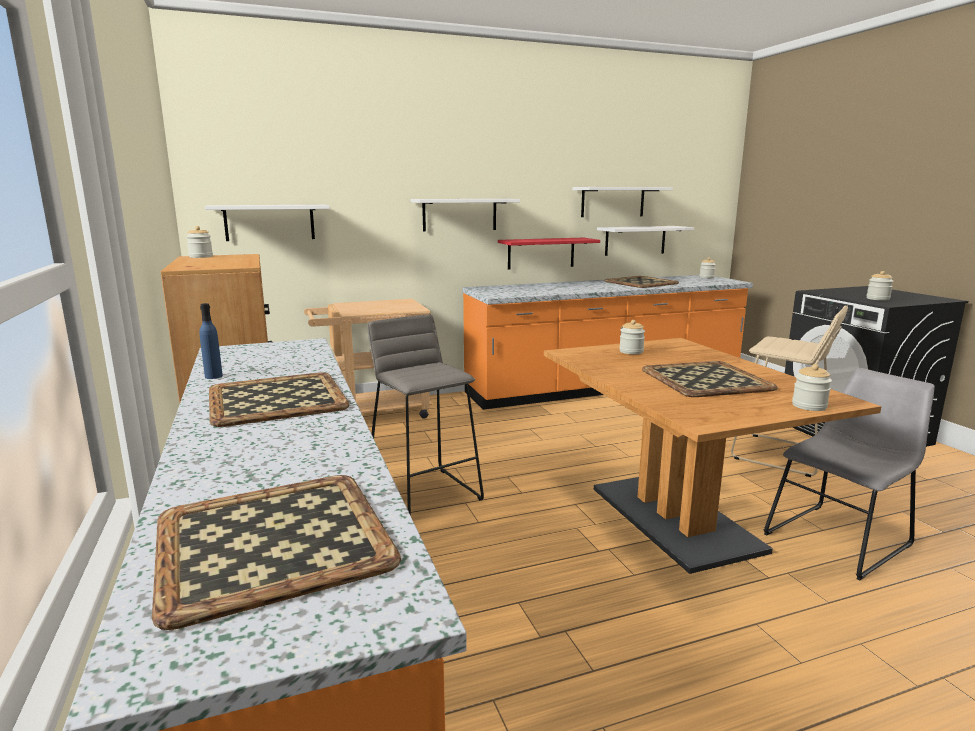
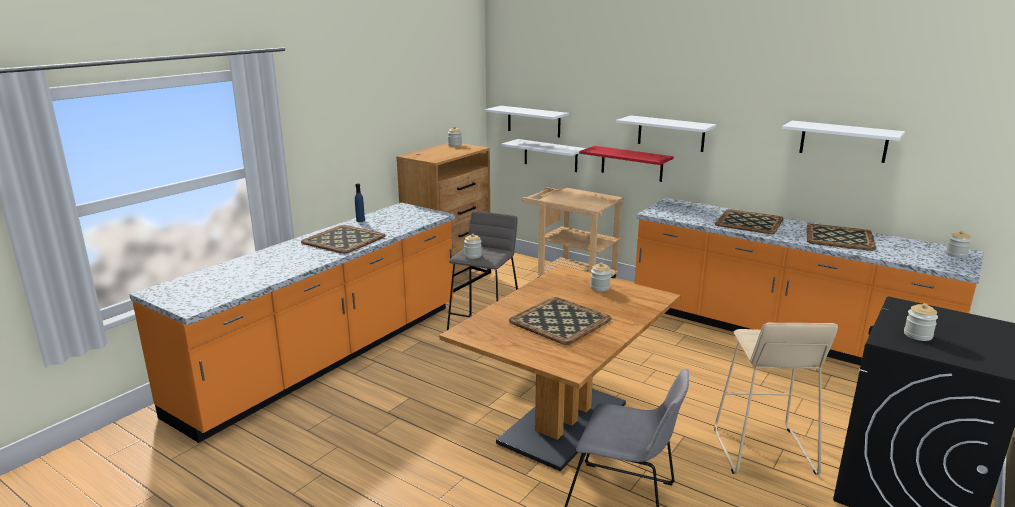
camera: 55 degrees right, 5 degrees up
(275, 541) = (218, 282): tray -> tray (749, 222)
(541, 253) = (748, 181): red shelf -> red shelf (631, 163)
(635, 240) = (871, 188): white shelf -> white shelf (550, 155)
(809, 406) = (541, 359): jar -> jar (473, 255)

